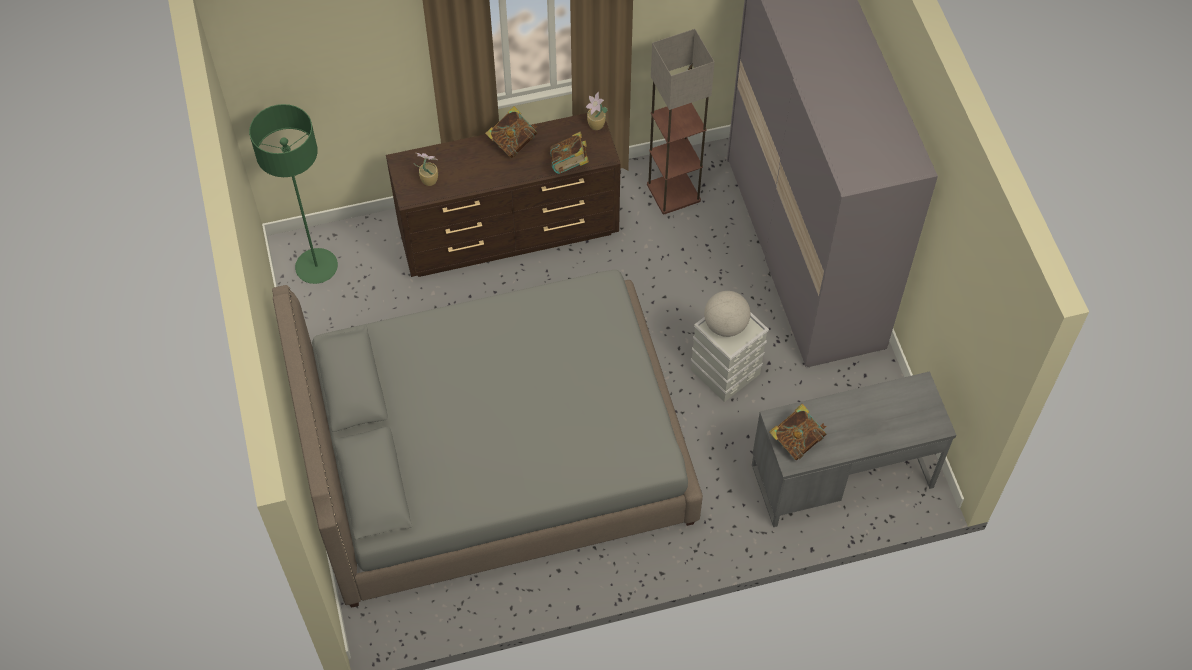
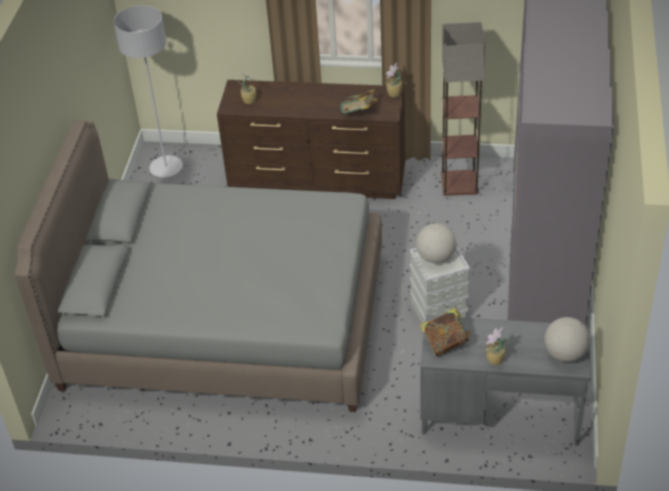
camera: 25 degrees right, 15 degrees down
(316, 267) = (166, 168): green floor lamp -> grey floor lamp
(512, 142) = (324, 91): book -> none
(854, 445) = (494, 360): none -> potted plant
(920, 414) = (565, 354): none -> globe

